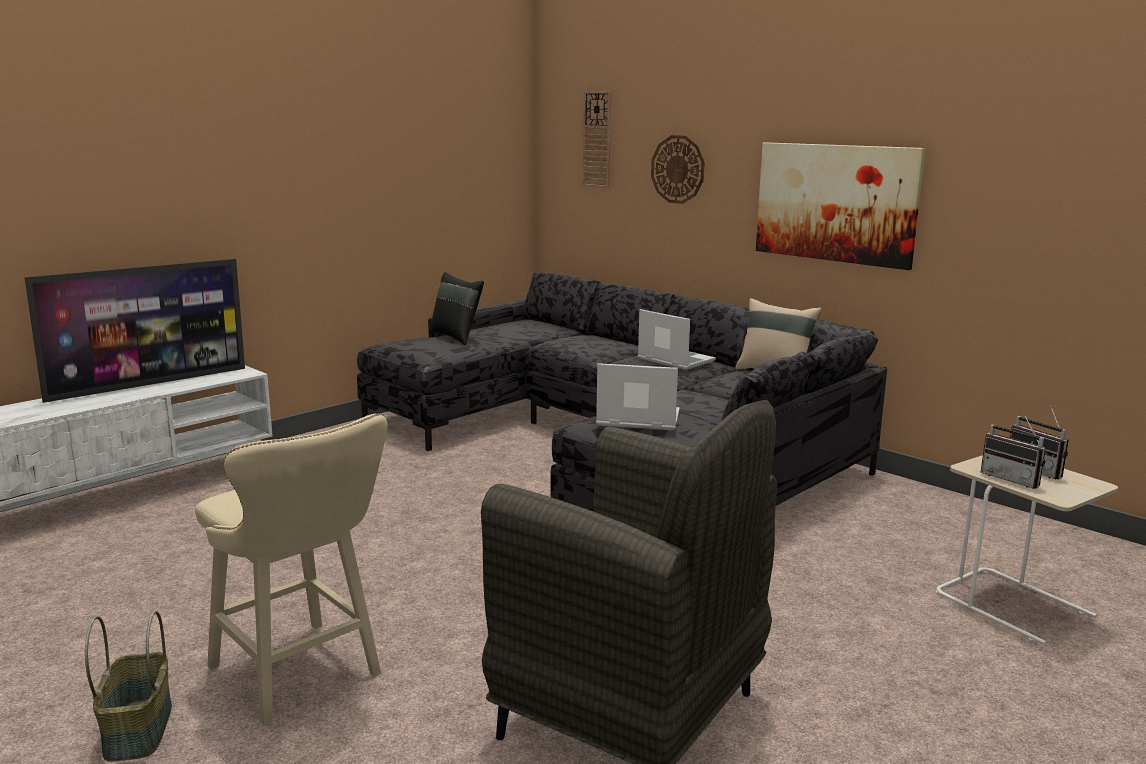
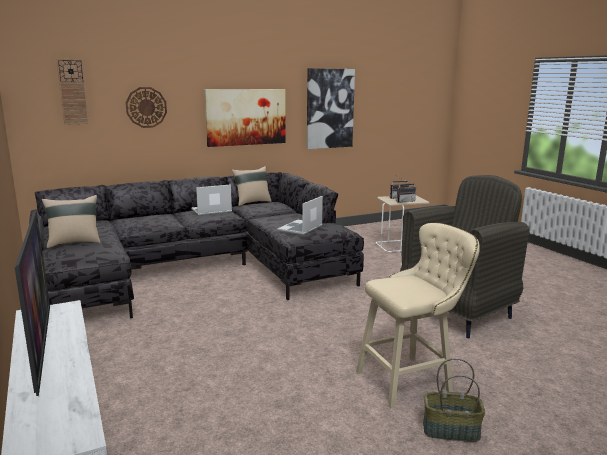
camera: 70 degrees left, 0 degrees up
(456, 337) = (74, 242): black pillow -> beige pillow
(1045, 204) = (329, 108): none -> picture

